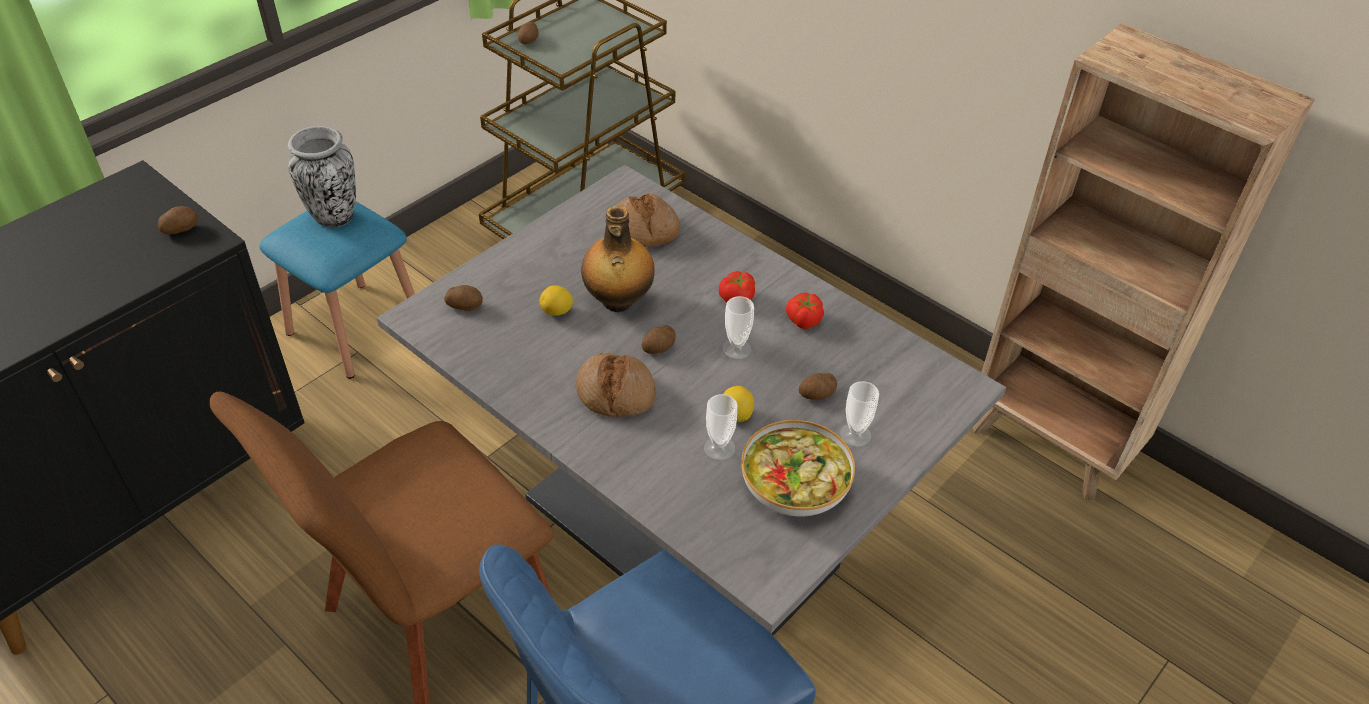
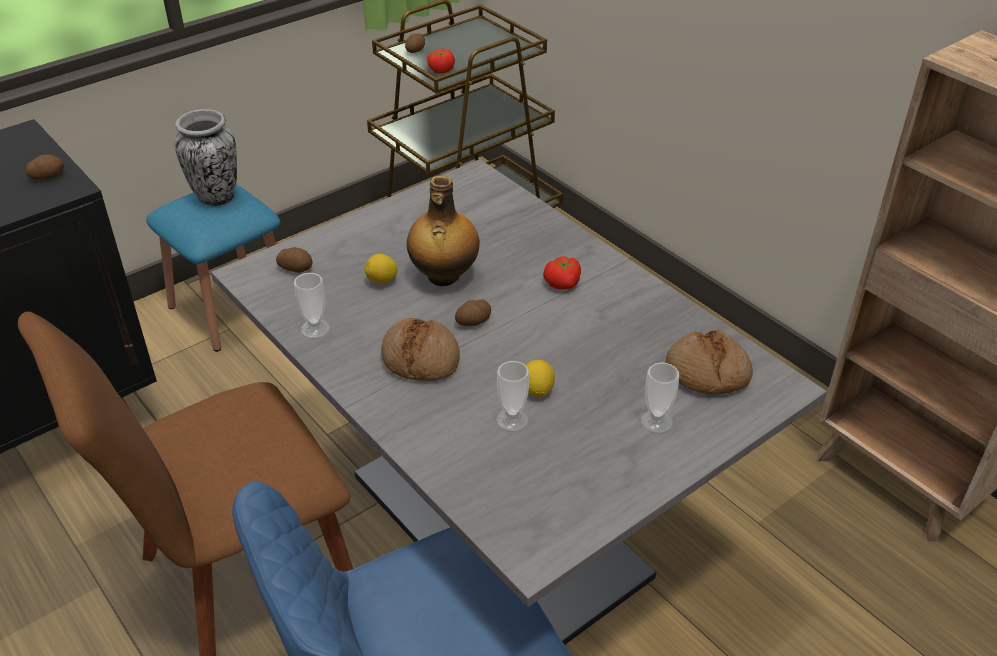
camera: 10 degrees right, 5 degrees down
(643, 231) = (484, 217): bread -> bread (707, 373)
(736, 349) = (551, 329): cup -> cup (315, 328)
(794, 484) = (581, 462): bowl -> none
(803, 320) = (625, 309): tomato -> tomato (440, 70)
(817, 395) = (624, 379): potato -> none

